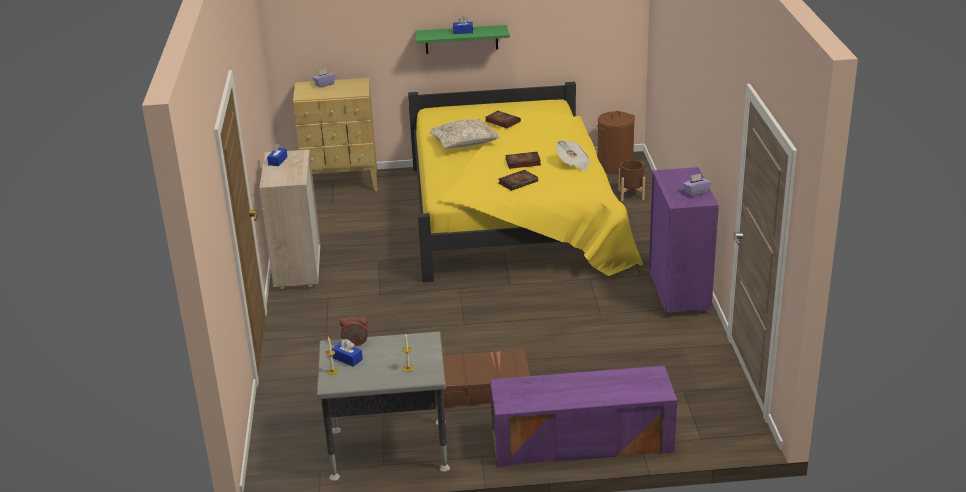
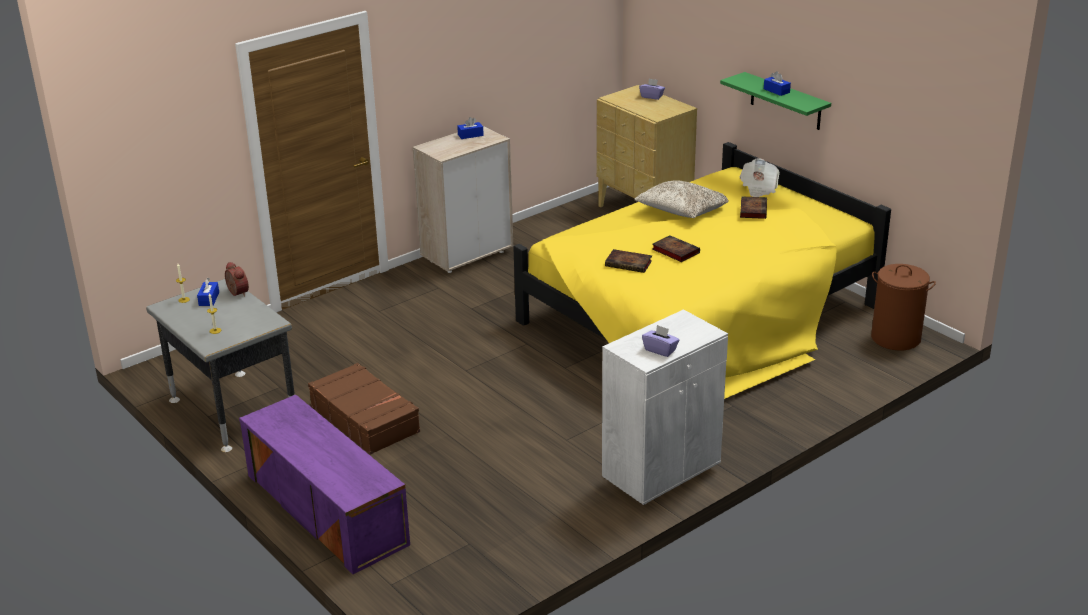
camera: 55 degrees right, 0 degrees up
(573, 164) = (710, 278): newspaper -> newspaper (758, 188)
(631, 195) = (843, 371): brown planter -> none
(679, 295) = (660, 477): purple cabinet -> white cabinet

